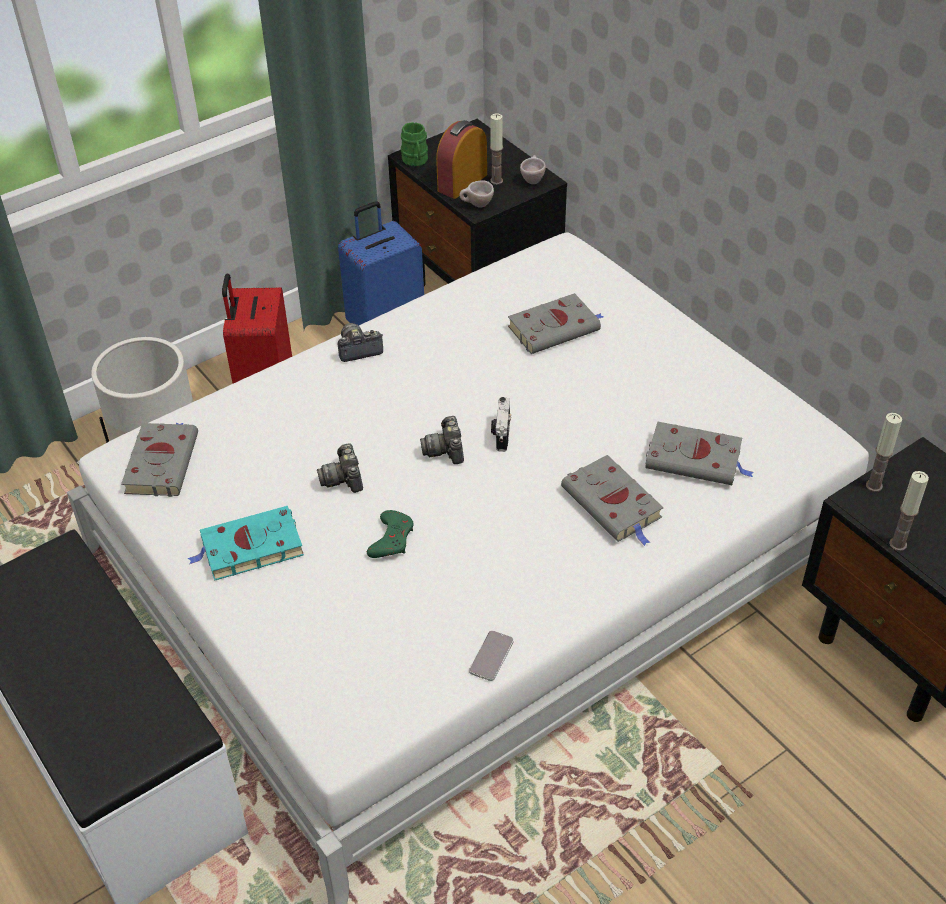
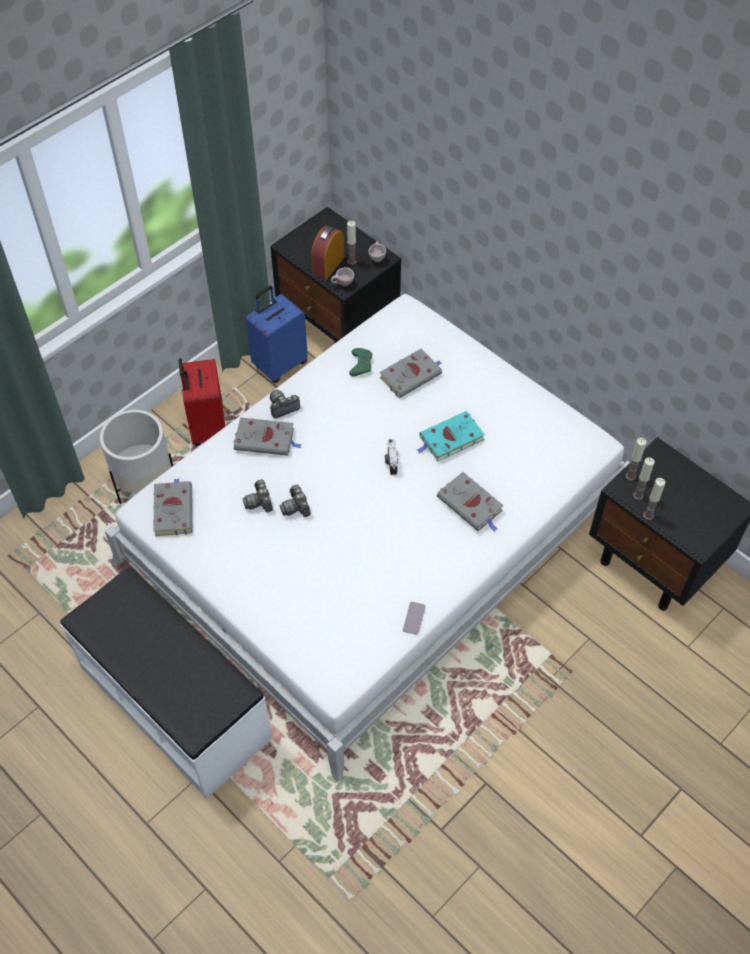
camera: 10 degrees left, 10 degrees up
(249, 548) = (247, 564): turquoise book -> turquoise book (450, 439)
(391, 539) = (336, 546): green game controller -> green game controller (361, 364)
(415, 161) = (291, 249): green mug -> none
(445, 449) = (357, 478): camera -> camera (259, 502)
(696, 459) = (518, 466): grey book -> grey book (266, 439)
(883, 514) = (638, 495): none -> candle

